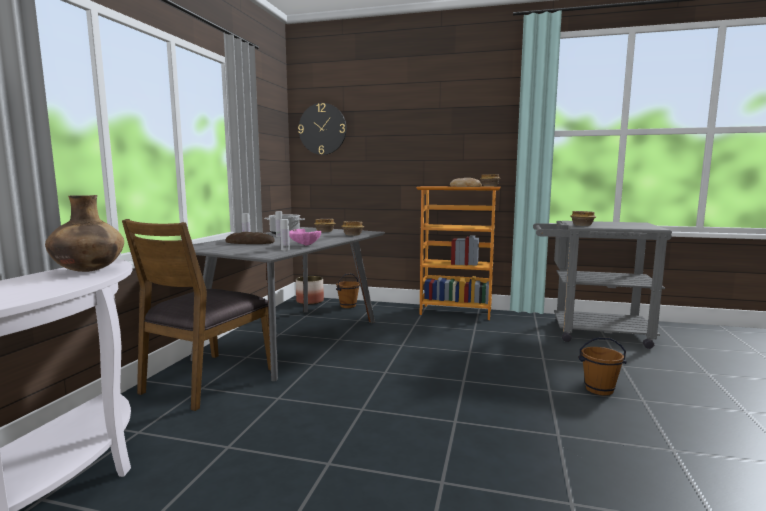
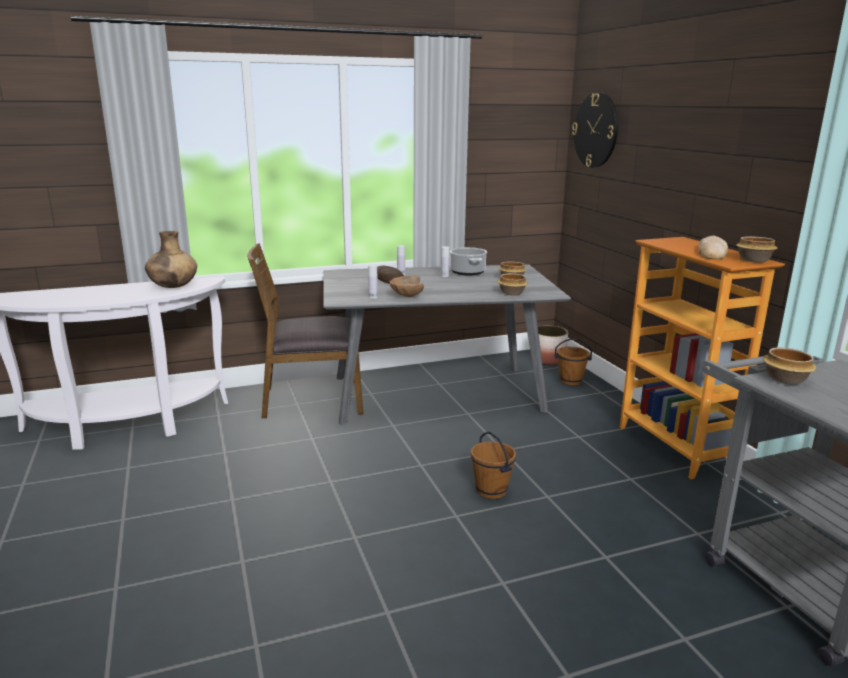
camera: 55 degrees right, 10 degrees up
(304, 245) = (406, 297): pink bowl -> brown bowl
(599, 389) = (556, 626): brown bucket -> brown bucket (492, 491)

